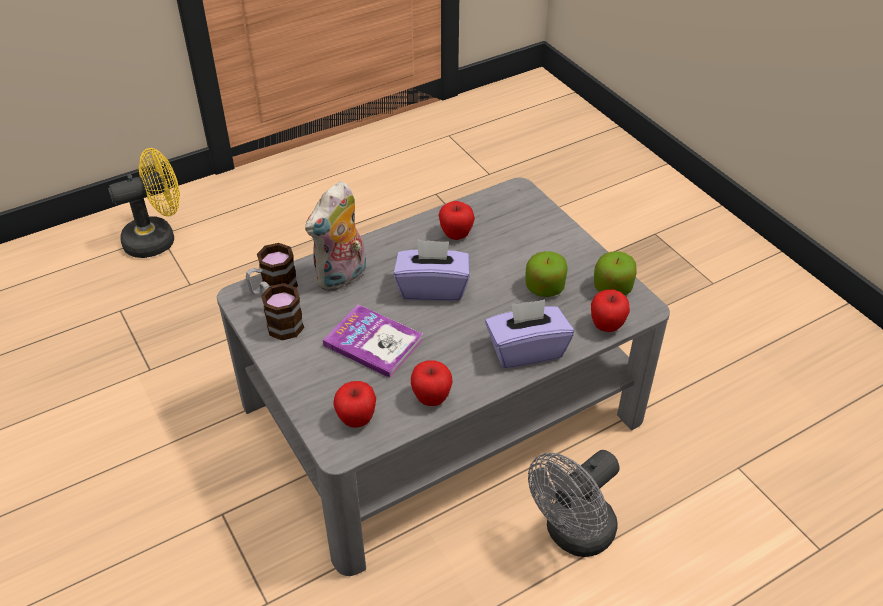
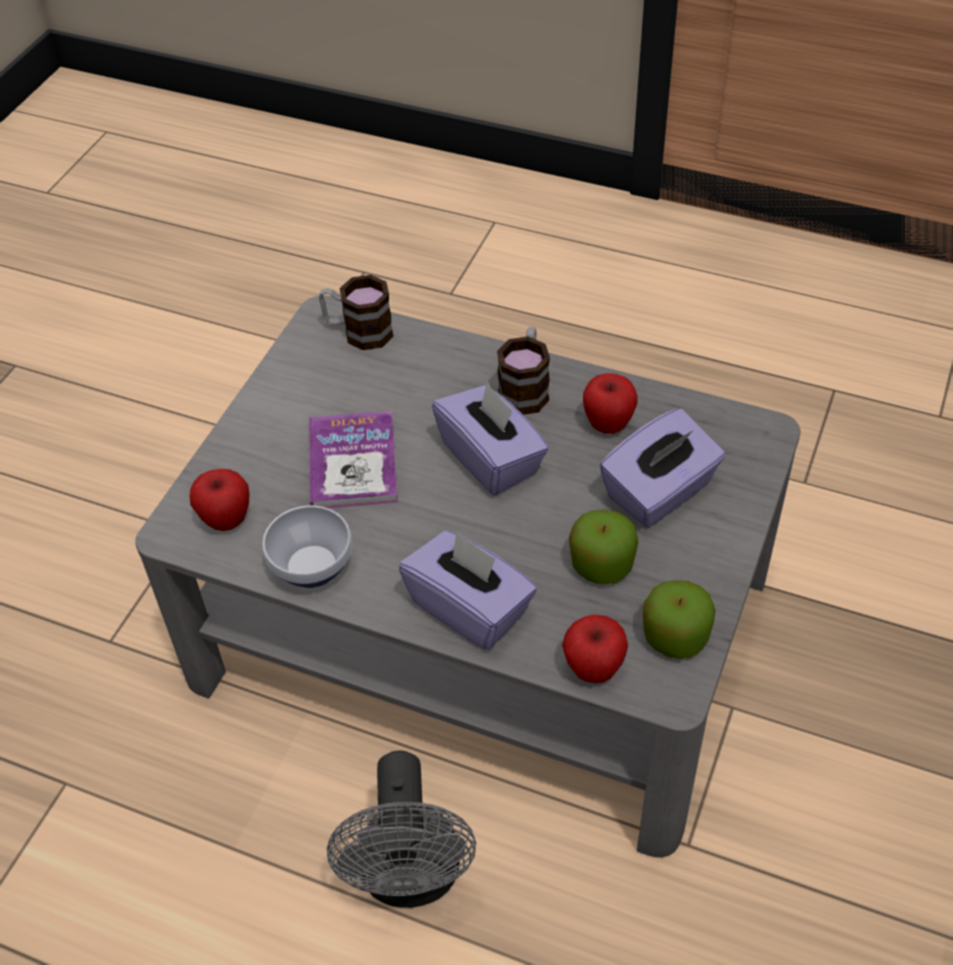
camera: 55 degrees right, 5 degrees up
(158, 239) = (487, 224): yellow fan -> none
(280, 322) = (314, 369): mug -> mug (525, 388)
(342, 278) = (429, 374): plush toy -> none
(431, 398) = (311, 565): apple -> bowl
(519, 243) = (660, 492): none -> purple tissue box
(572, 535) = (411, 878): grey fan -> grey fan turned 105 degrees counterclockwise

